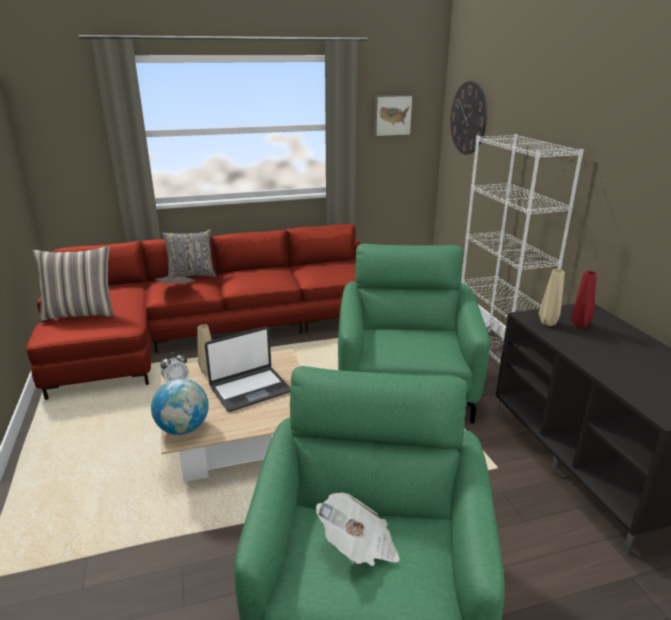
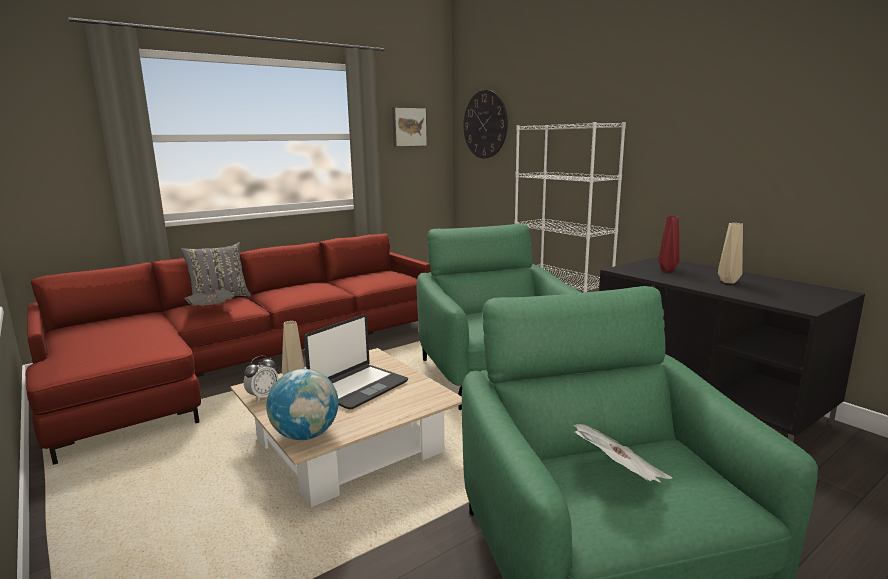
camera: 20 degrees left, 10 degrees down
(81, 313) = (92, 346): pillow -> none
(547, 323) = (641, 271): beige vase -> beige vase (728, 282)

